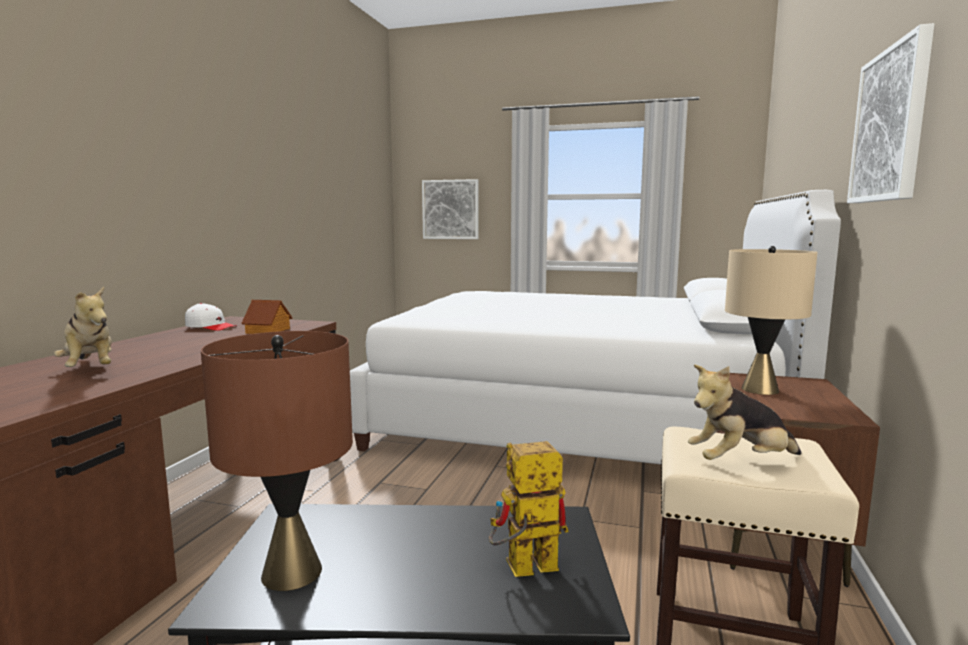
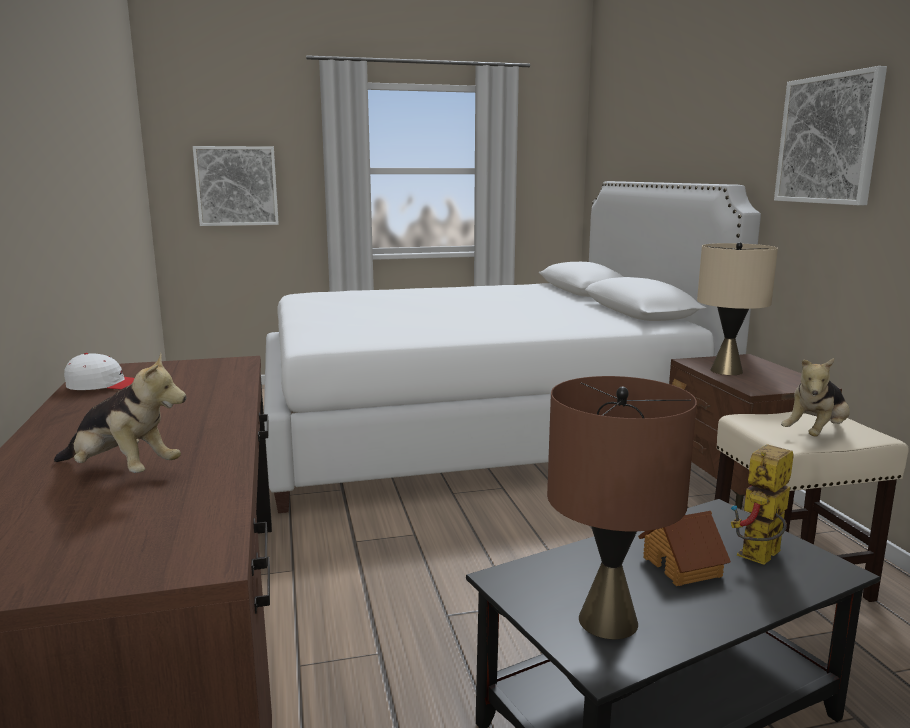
camera: 30 degrees left, 5 degrees up
(268, 331) = (210, 380): toy house -> toy house (683, 566)

